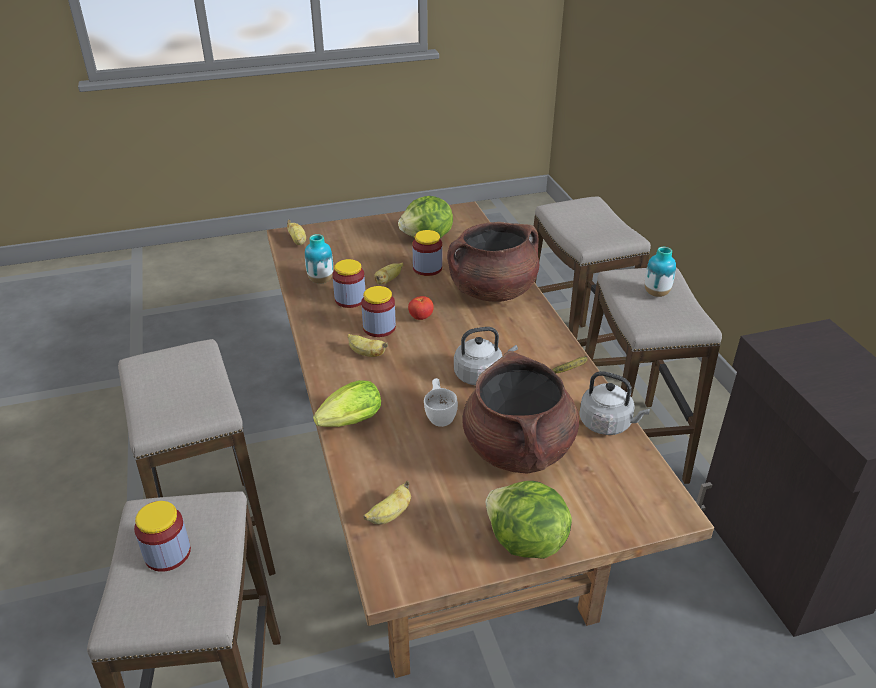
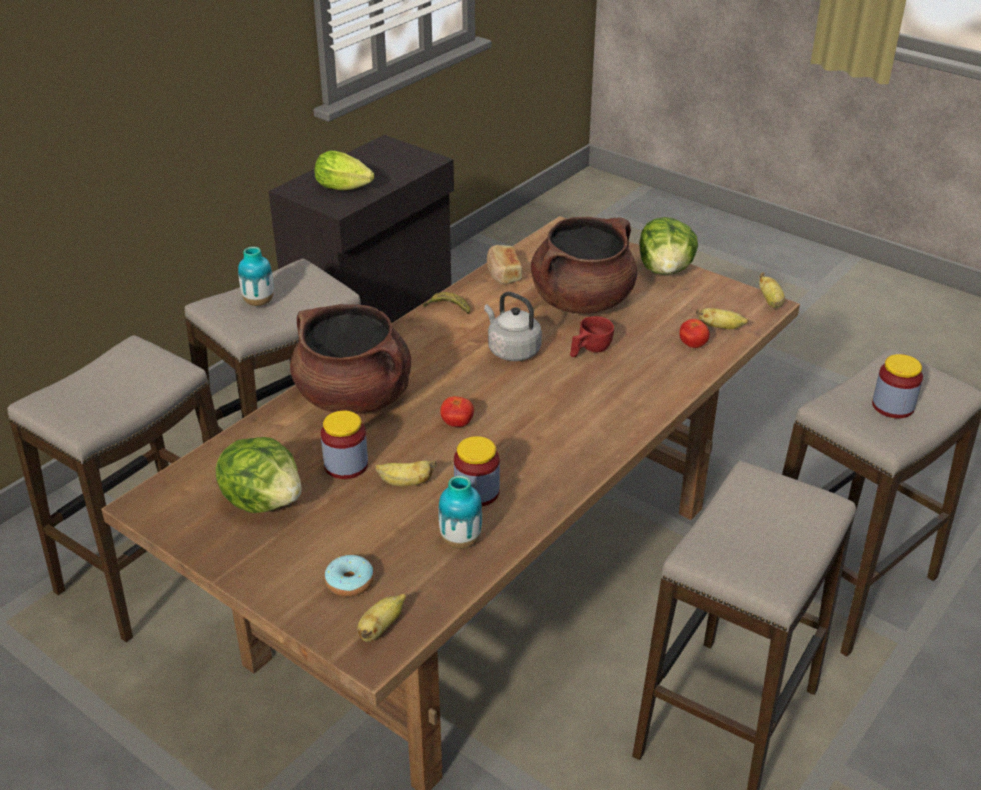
camera: 125 degrees left, 0 degrees up
(337, 243) = (349, 582): none -> donut
(348, 423) = (663, 391): lettuce -> lettuce (346, 188)
(366, 353) = (560, 429): banana -> banana (771, 302)
(379, 328) = (507, 442): jar -> none
(385, 478) = (693, 345): none -> tomato
(440, 414) = (589, 350): white cup -> red cup
(607, 424) = (503, 273): grey kettle -> bread

